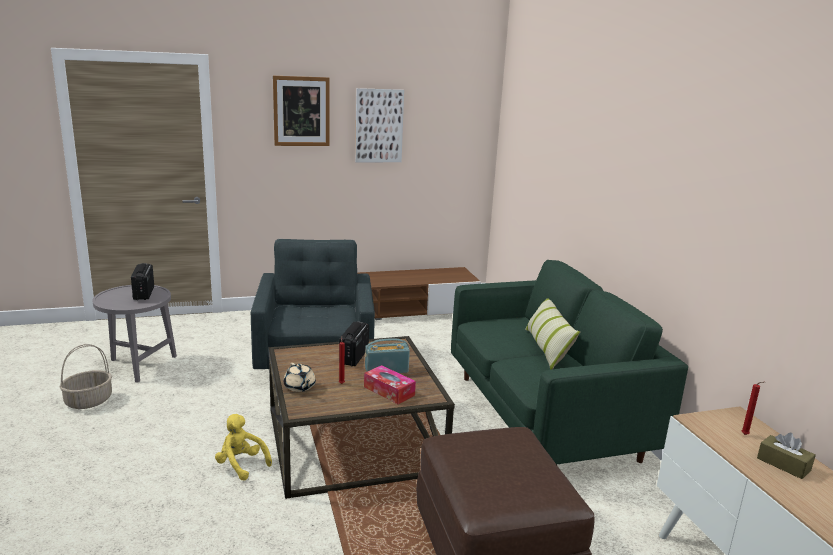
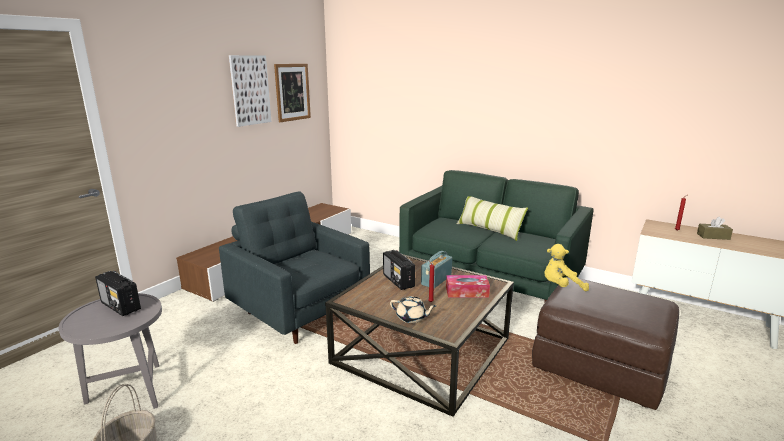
camera: 40 degrees left, 0 degrees up
(241, 465) = (381, 415): yellow plush toy -> yellow plush toy (561, 286)
(301, 111) = (185, 81): picture -> picture (292, 92)

